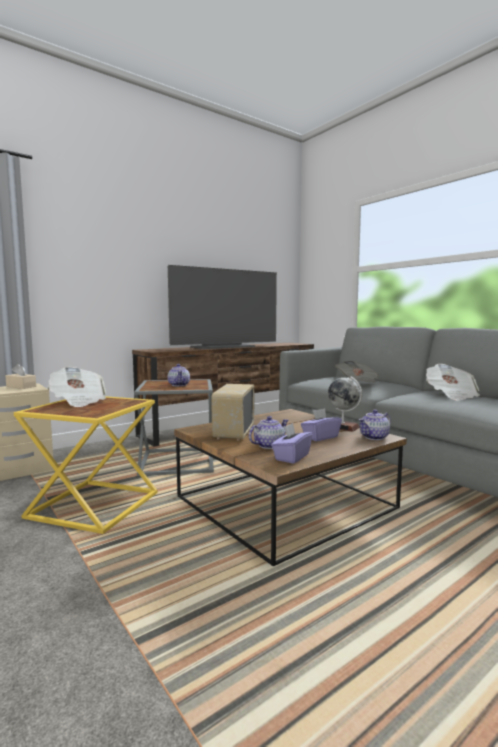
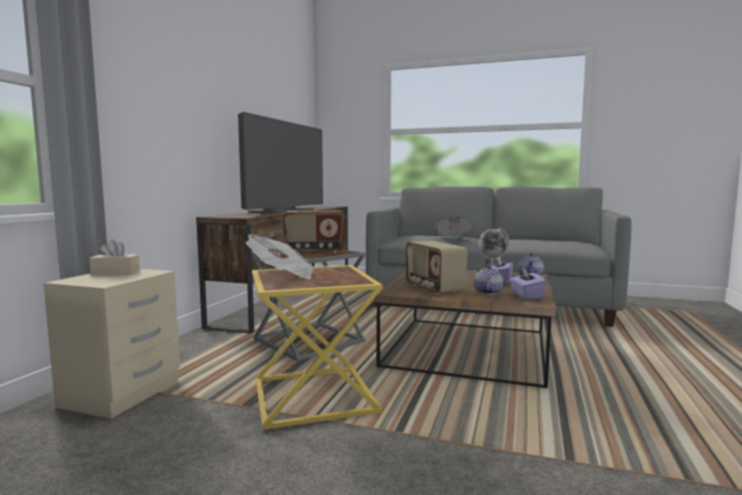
camera: 35 degrees left, 0 degrees up
(179, 385) = (314, 252): teapot -> radio
(451, 395) = (535, 240): newspaper -> none

